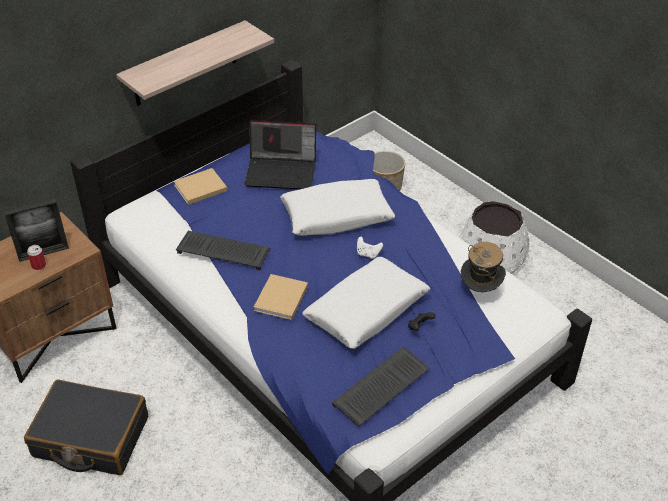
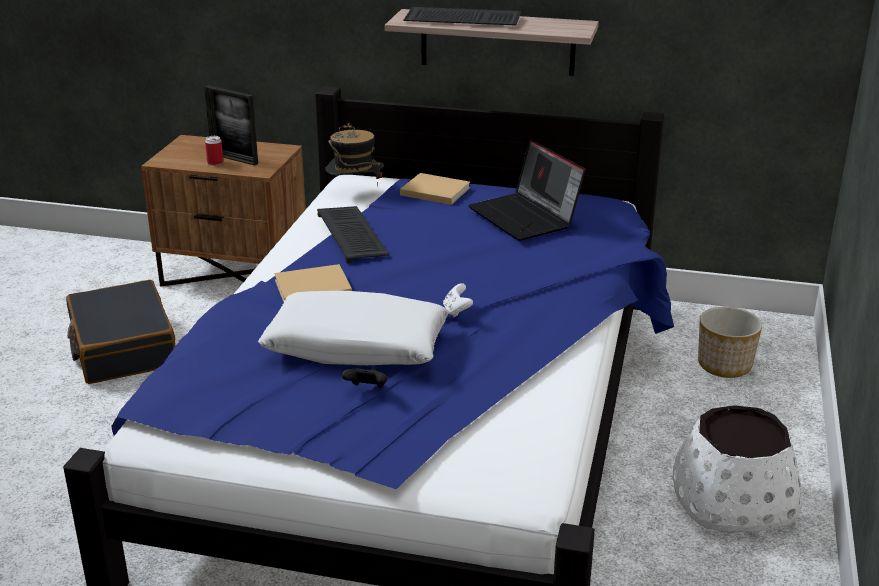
camera: 55 degrees right, 15 degrees down
(337, 216) = (500, 274): white pillow -> none
(381, 388) = (227, 399): keyboard -> keyboard (461, 20)
(480, 291) = (504, 420): hat -> hat (354, 193)

